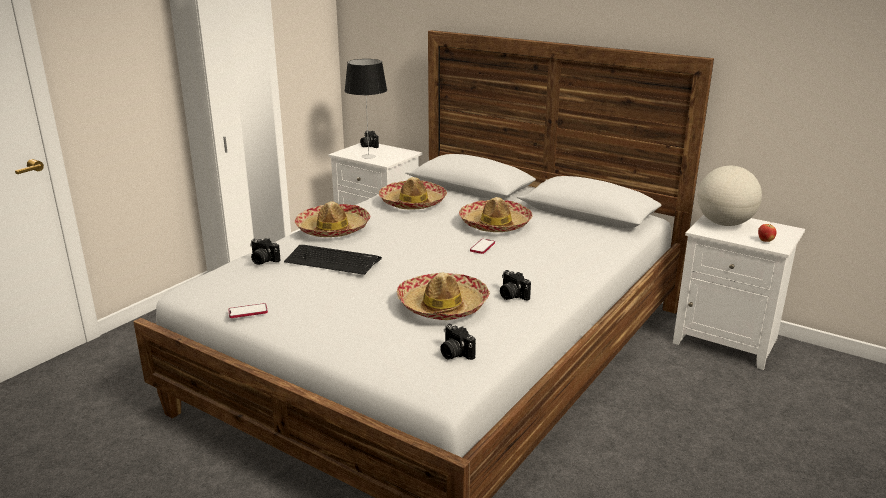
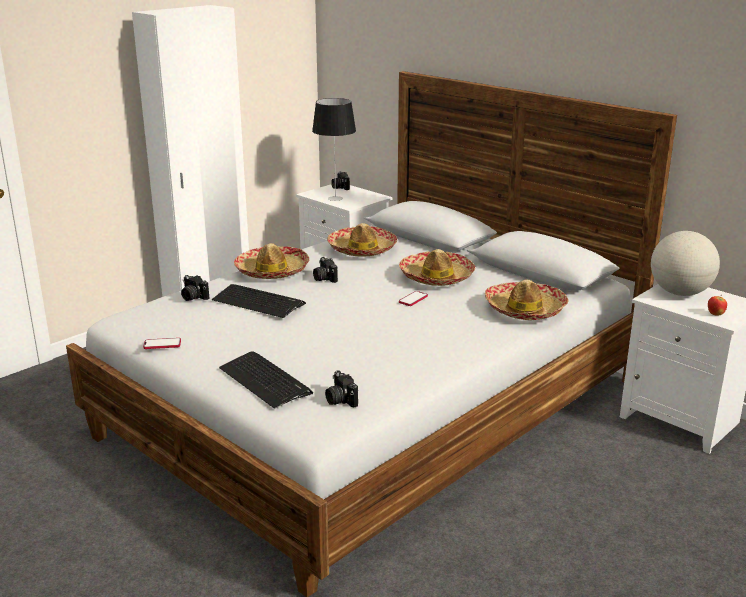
camera: 10 degrees right, 0 degrees up
(370, 340) = (265, 380): none -> keyboard
(443, 306) = (348, 354): hat -> hat (525, 310)
(511, 295) = (420, 350): camera -> camera (324, 278)

